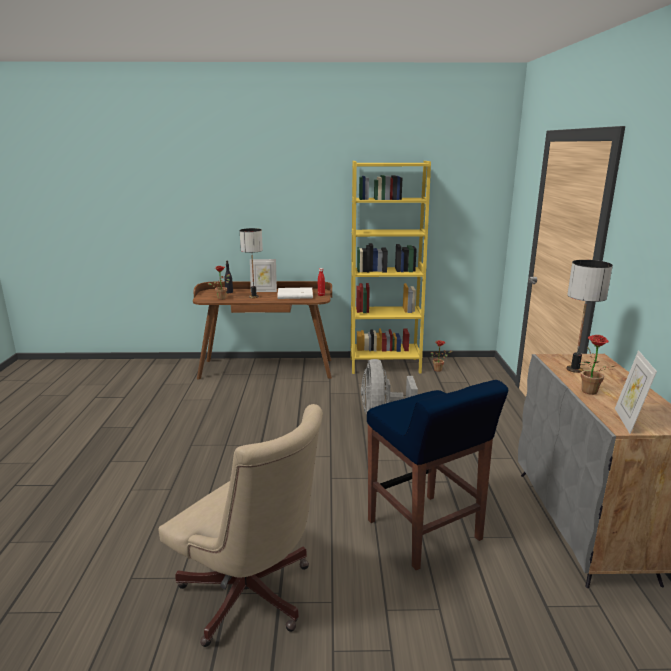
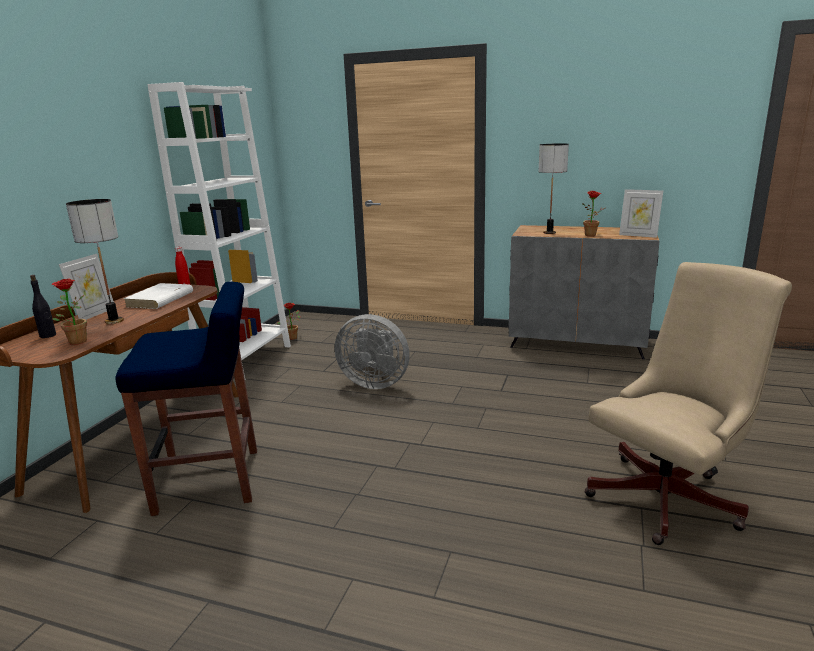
camera: 70 degrees left, 0 degrees up
(384, 365) = (246, 360): yellow bookcase -> white bookcase
(425, 531) = (577, 397): blue stool -> blue stool (211, 481)

